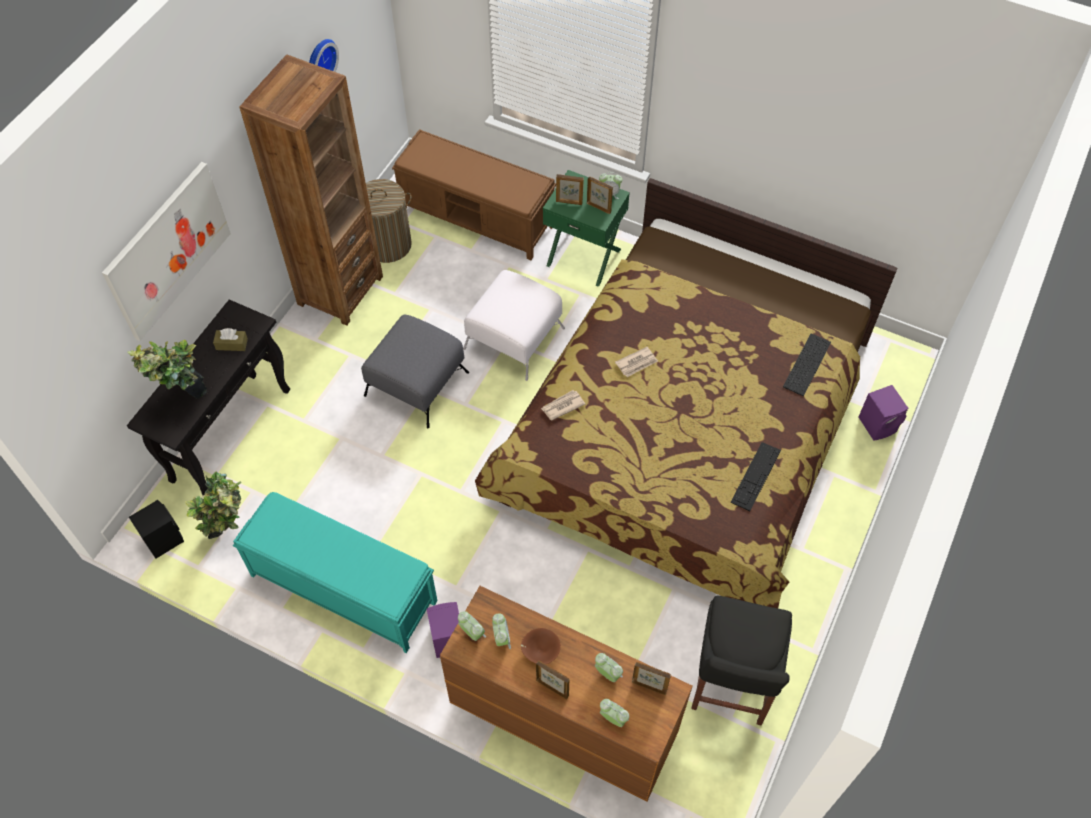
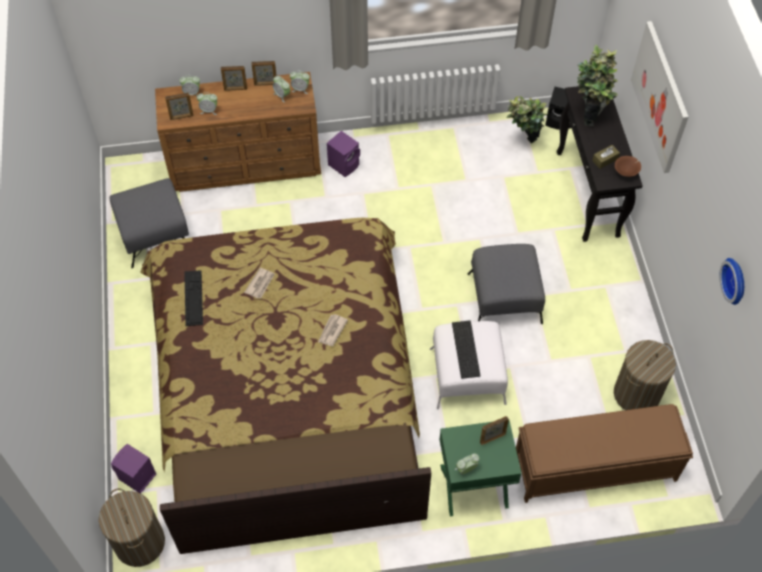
camera: 145 degrees right, 0 degrees up
(340, 290) = (630, 333): brown bookcase -> none
(342, 587) = (429, 155): turquoise bench -> none
(540, 651) = (255, 101): brown bowl -> brown bowl (626, 171)
(562, 406) = (361, 269): newspaper -> newspaper (260, 284)
(599, 207) = (463, 449): picture frame -> picture frame (265, 84)
(730, 686) = (155, 234): black chair -> grey ottoman
(806, 363) = (202, 408): keyboard -> keyboard (467, 349)
(899, 370) = (139, 542): none -> laundry basket

